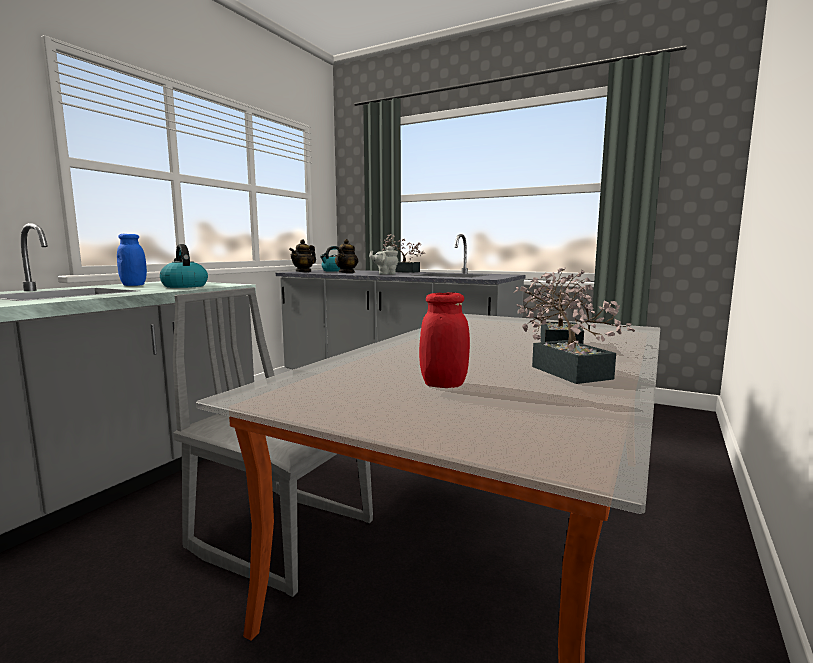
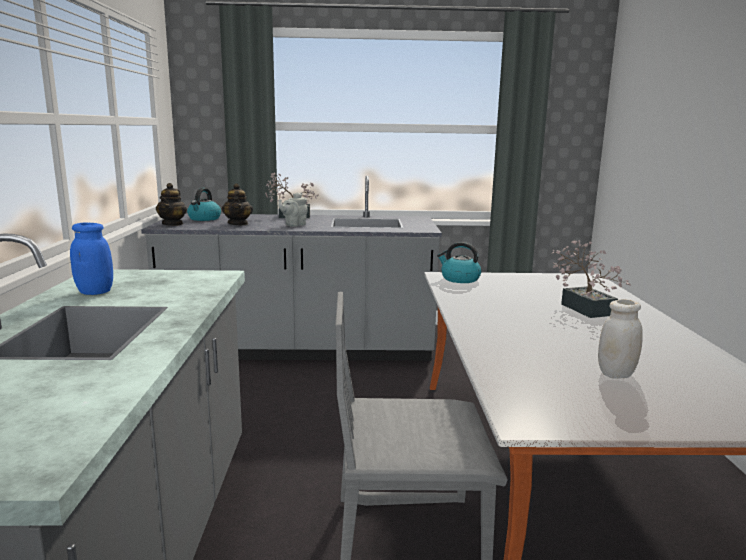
camera: 30 degrees left, 5 degrees up
(184, 286) = (178, 287): kettle -> kettle (459, 279)
(443, 385) = (616, 374): red jar -> white jar
(565, 370) = (647, 339): potted plant -> none

